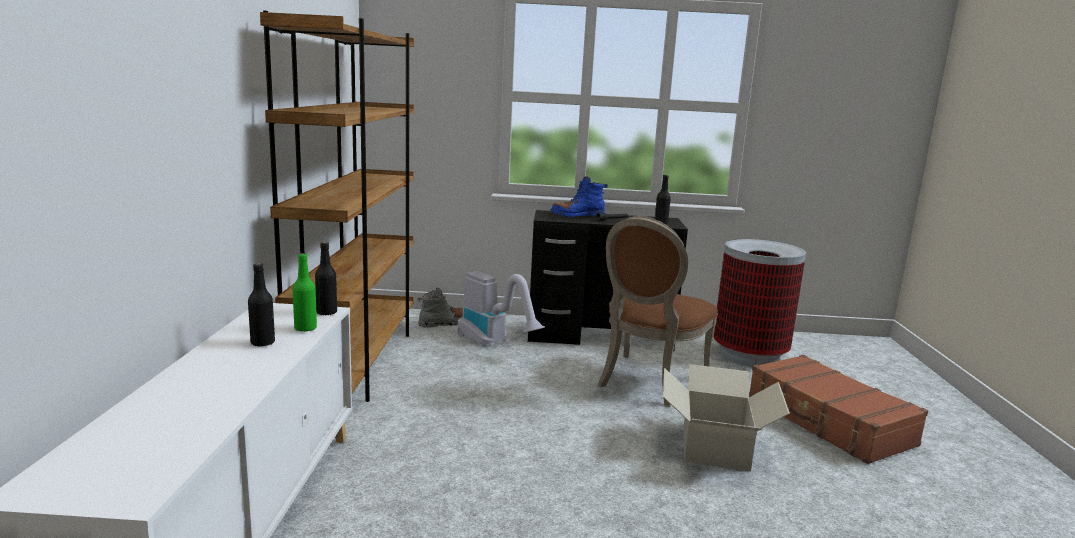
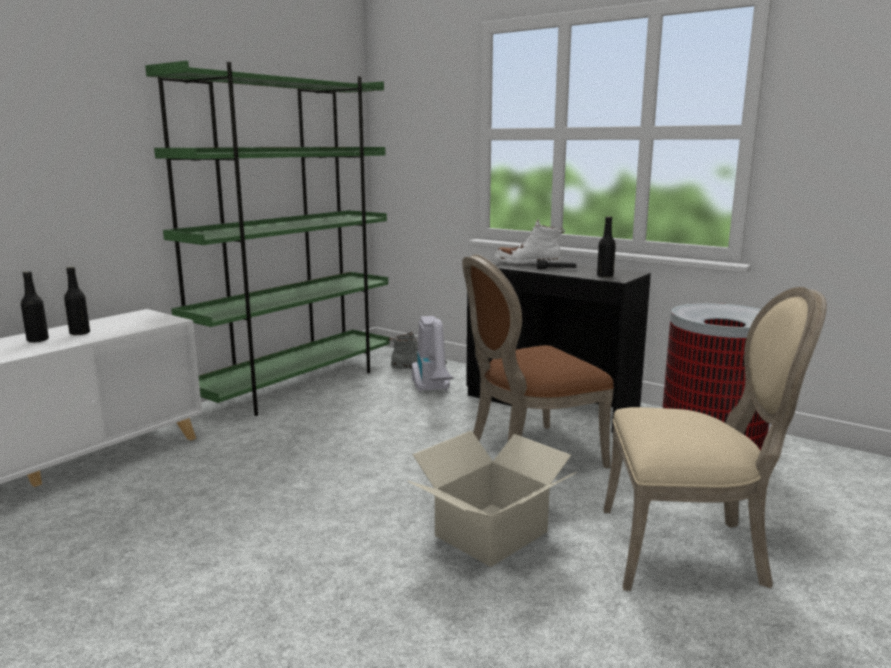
camera: 35 degrees right, 0 degrees up
(305, 328) = (127, 329): green bottle -> none
(326, 312) = (167, 321): black bottle -> black bottle (38, 340)
(358, 362) = (296, 385): brown bookcase -> green bookcase
(577, 216) = (528, 263): blue boot -> white boot
(828, 422) = (689, 550): brown suitcase -> beige chair

